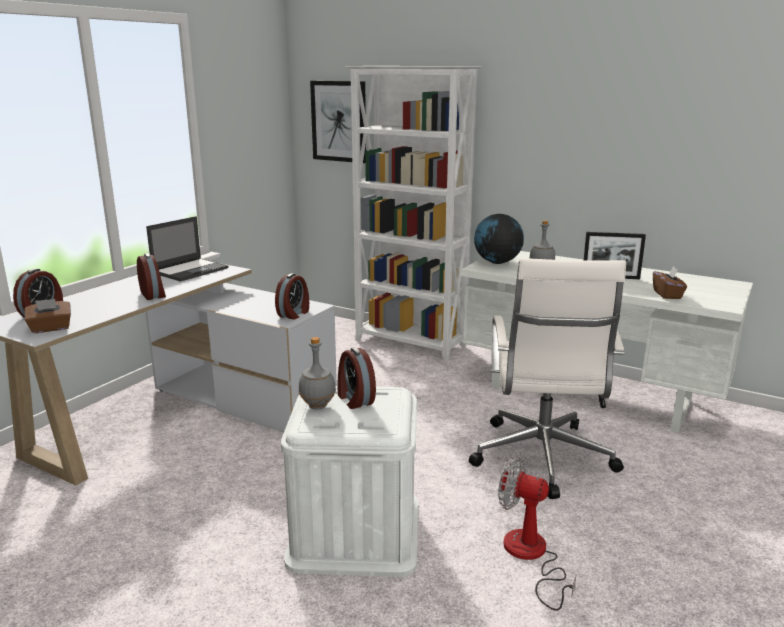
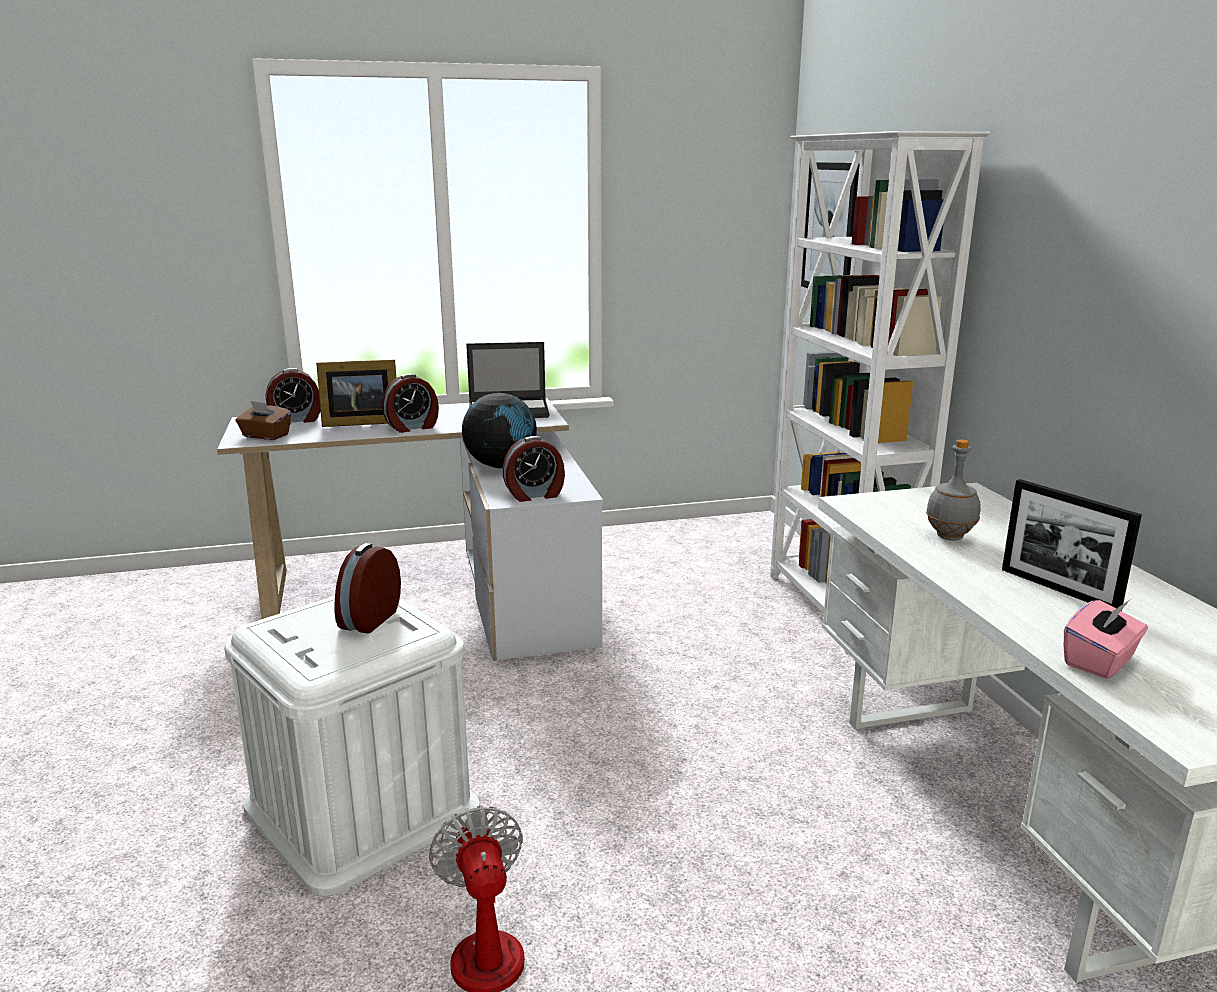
camera: 45 degrees right, 0 degrees up
(101, 302) = (358, 422): none -> picture frame
(153, 294) = (412, 427): alarm clock -> alarm clock turned 45 degrees clockwise
(317, 406) = (322, 609): grey bottle -> none
(497, 262) = (906, 503): globe -> globe (501, 466)
(542, 459) = (732, 867): white office chair -> none
(667, 294) = (1100, 661): brown tissue box -> pink tissue box

